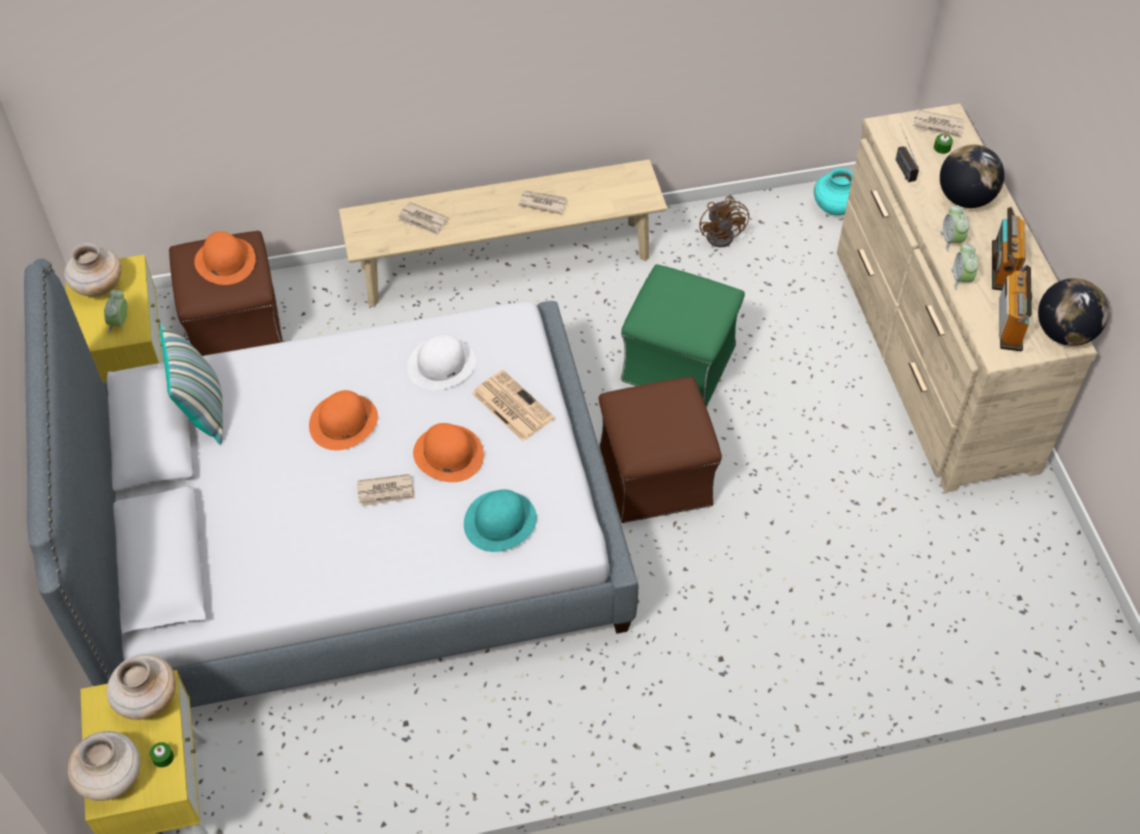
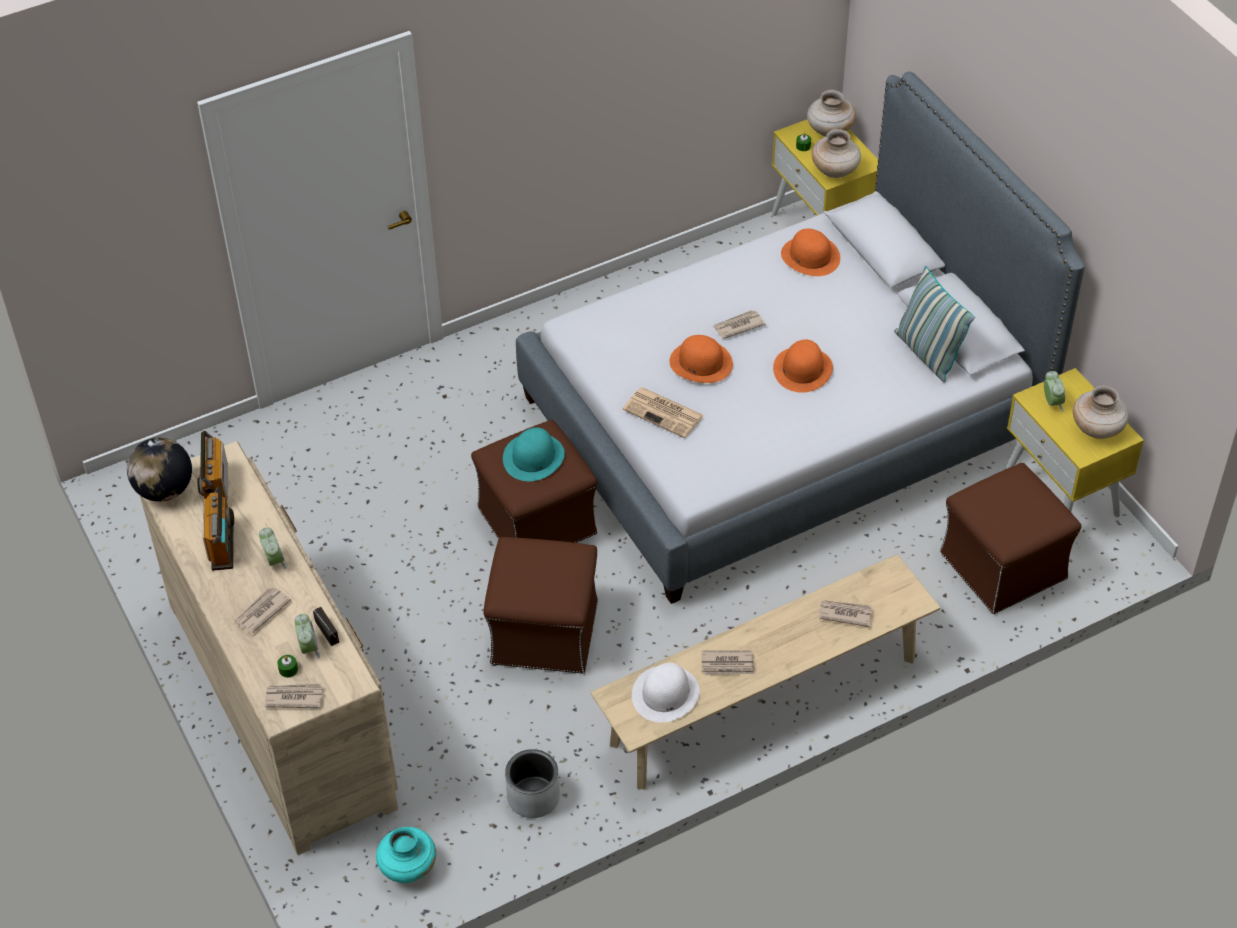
camera: 165 degrees right, 5 degrees down
(225, 261) = (1013, 513): orange hat -> orange hat (810, 256)
(441, 364) = (743, 434): white hat -> white hat (665, 694)
(500, 521) = (636, 324): turquoise hat -> turquoise hat (533, 457)
(679, 364) = (543, 632): green ottoman -> brown ottoman
(723, 234) = (533, 797): brown fan -> grey planter
(961, 279) = (263, 522): alarm clock -> alarm clock (308, 648)
(965, 198) = (261, 612): globe -> newspaper

